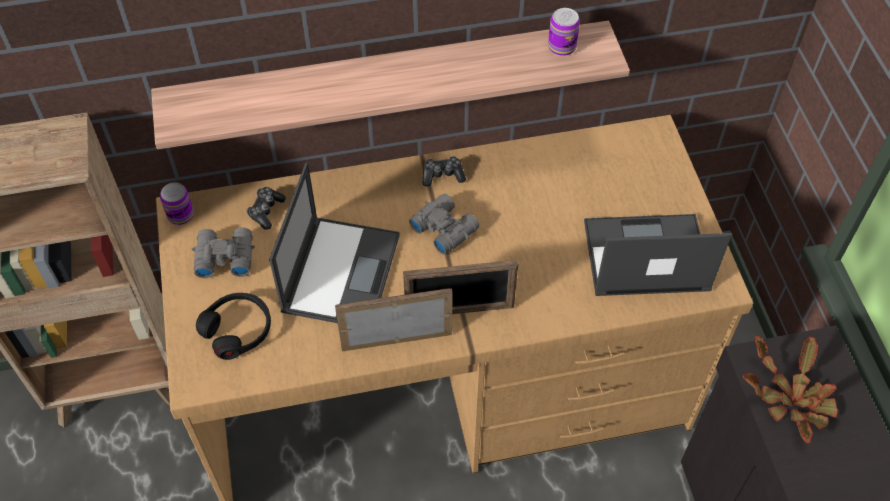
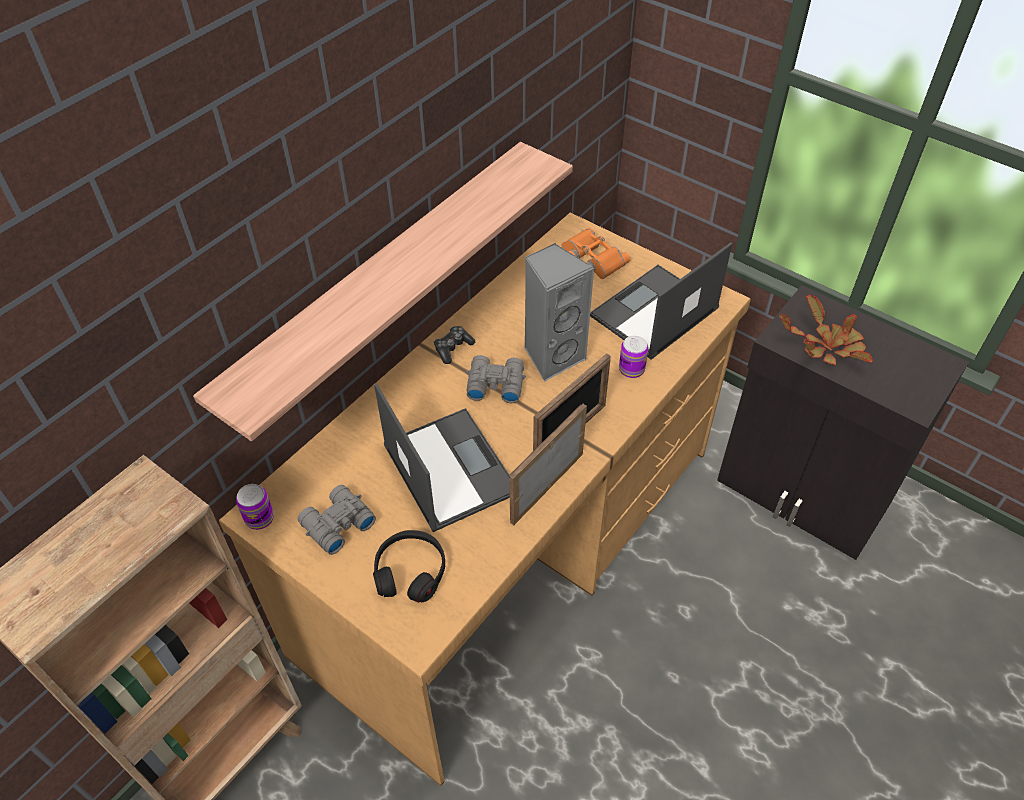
camera: 40 degrees left, 5 degrees down
(266, 211) = (335, 465): game controller -> none
(515, 236) = (552, 356): none -> grey speaker
(562, 47) = (508, 175): can -> can (631, 369)
(638, 171) = (589, 260): none -> orange binoculars

